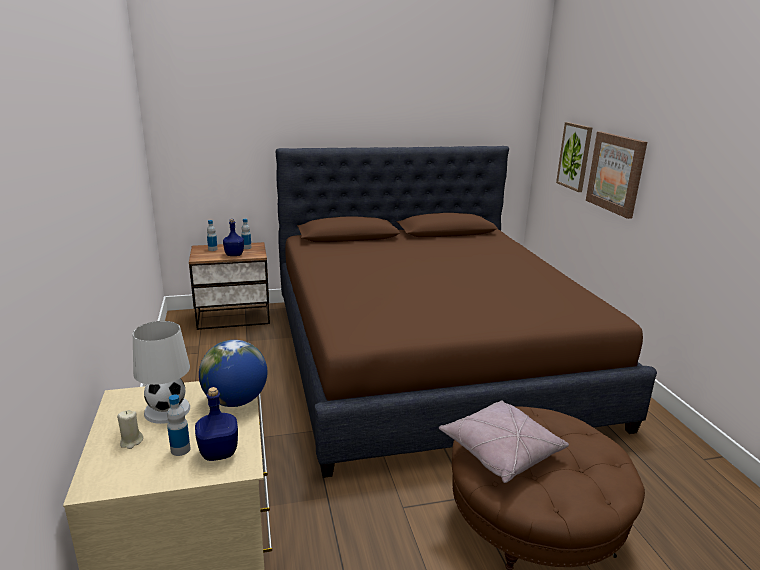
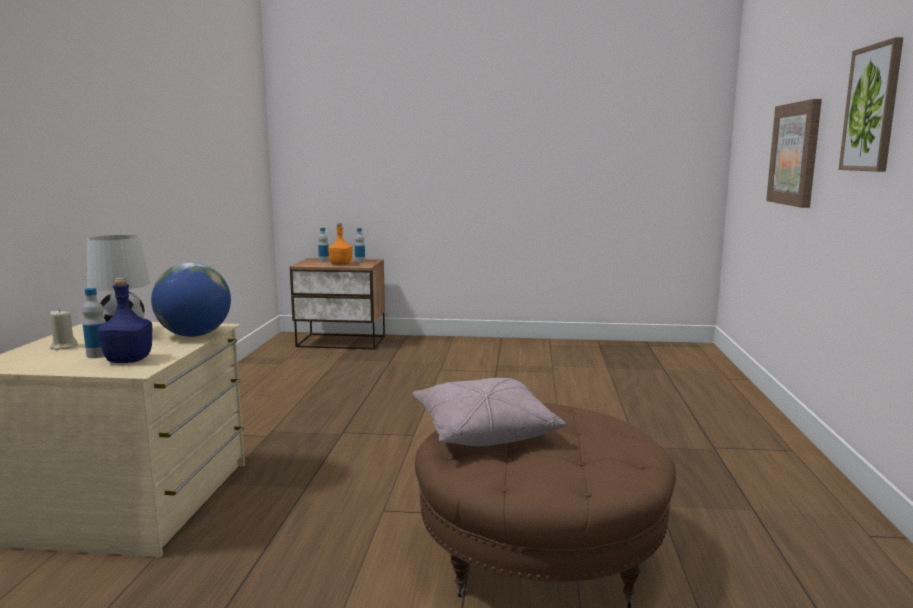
camera: 20 degrees right, 10 degrees down
(234, 254) = (341, 264): blue bottle -> orange bottle
(428, 357) = (534, 391): brown bed -> none
(575, 156) = (760, 150): picture -> picture (872, 108)

